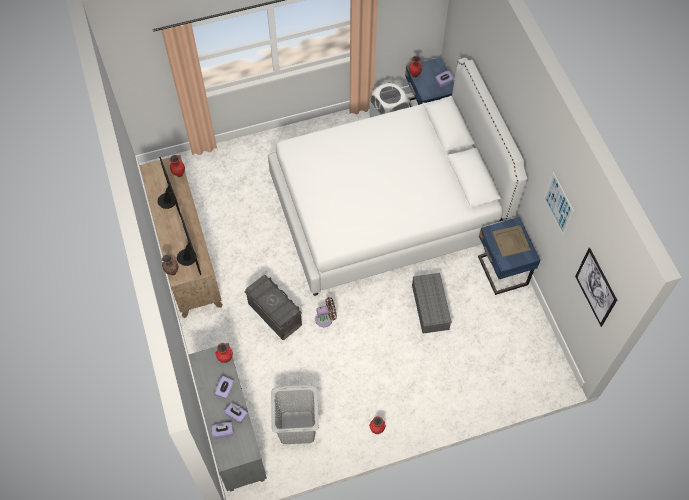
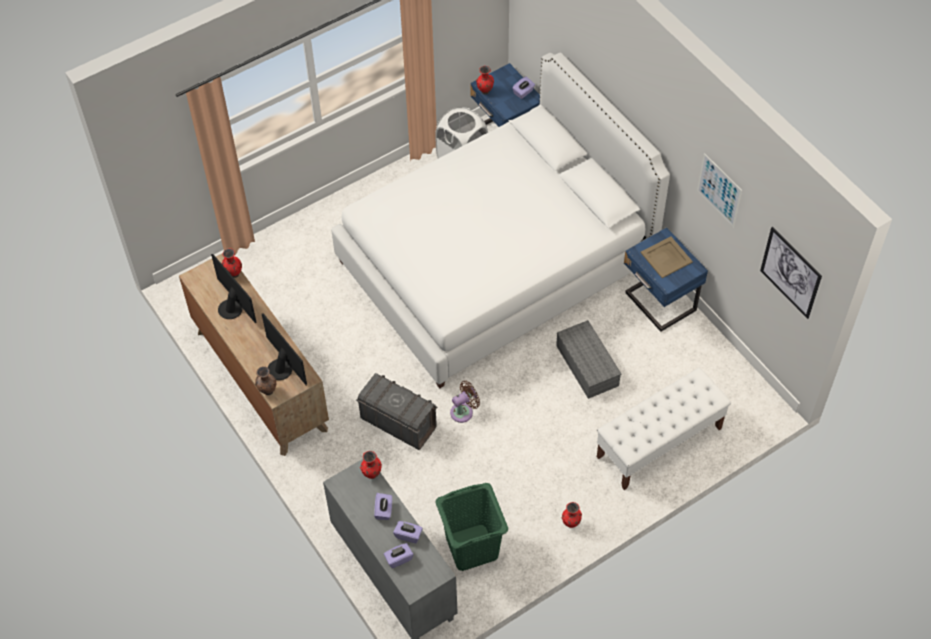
camera: 15 degrees left, 5 degrees down
(296, 427) = (471, 547): grey laundry basket -> green laundry basket
(465, 383) = (659, 443): none -> white bench

